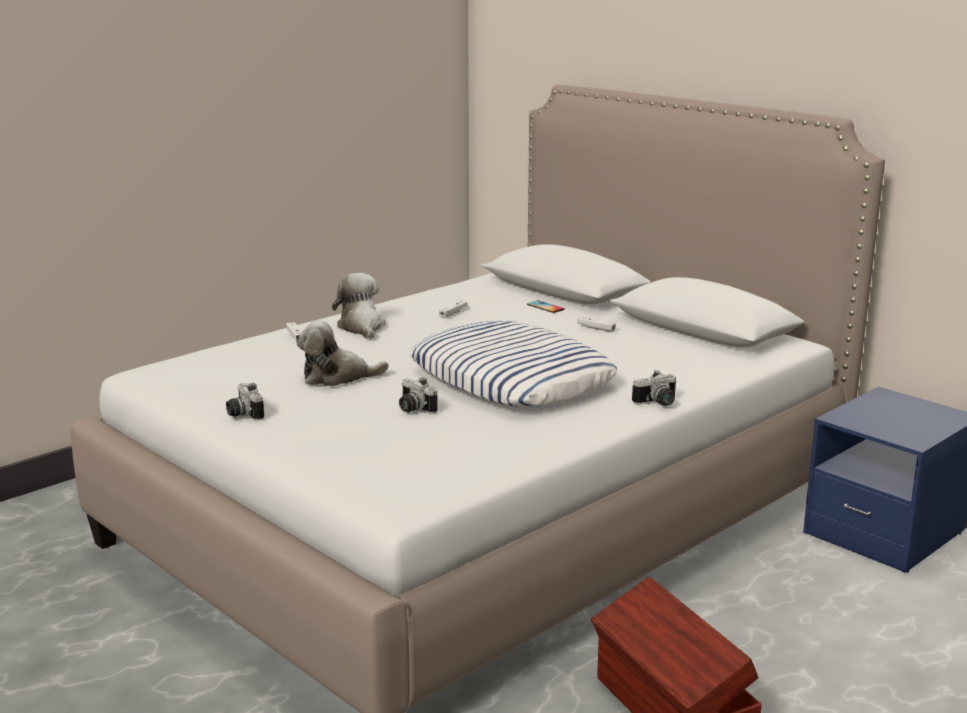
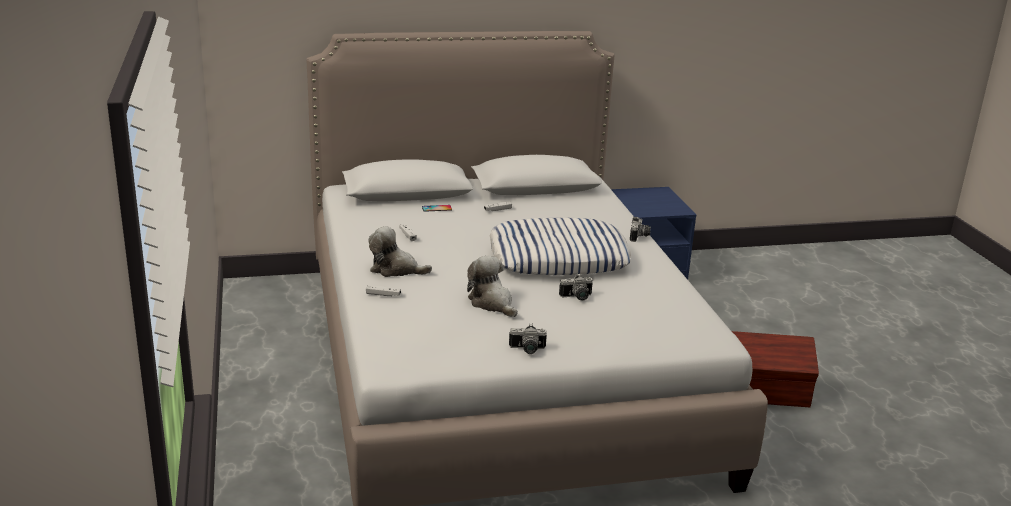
camera: 60 degrees left, 5 degrees up
(337, 377) = (492, 303): plush toy -> plush toy turned 120 degrees clockwise

